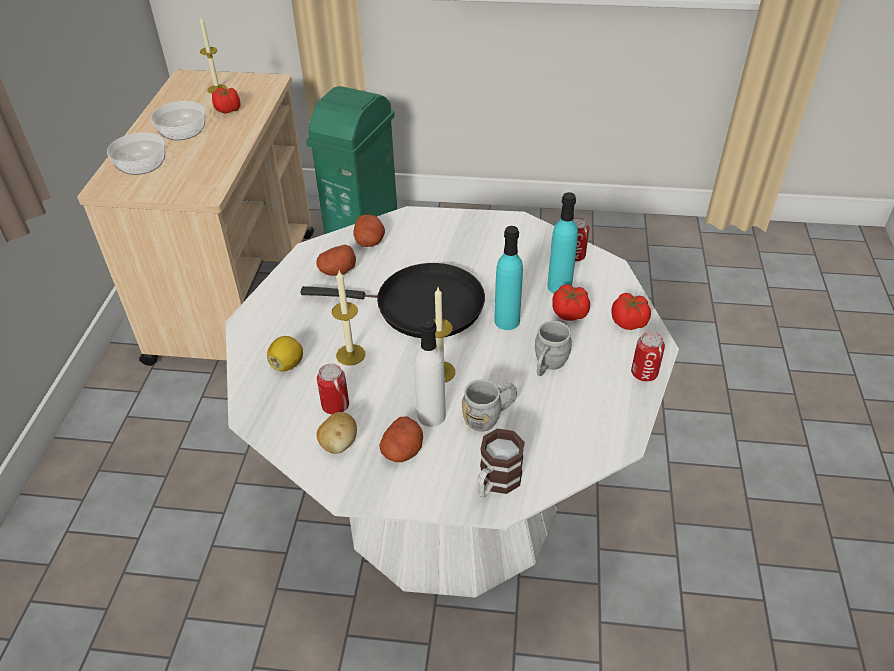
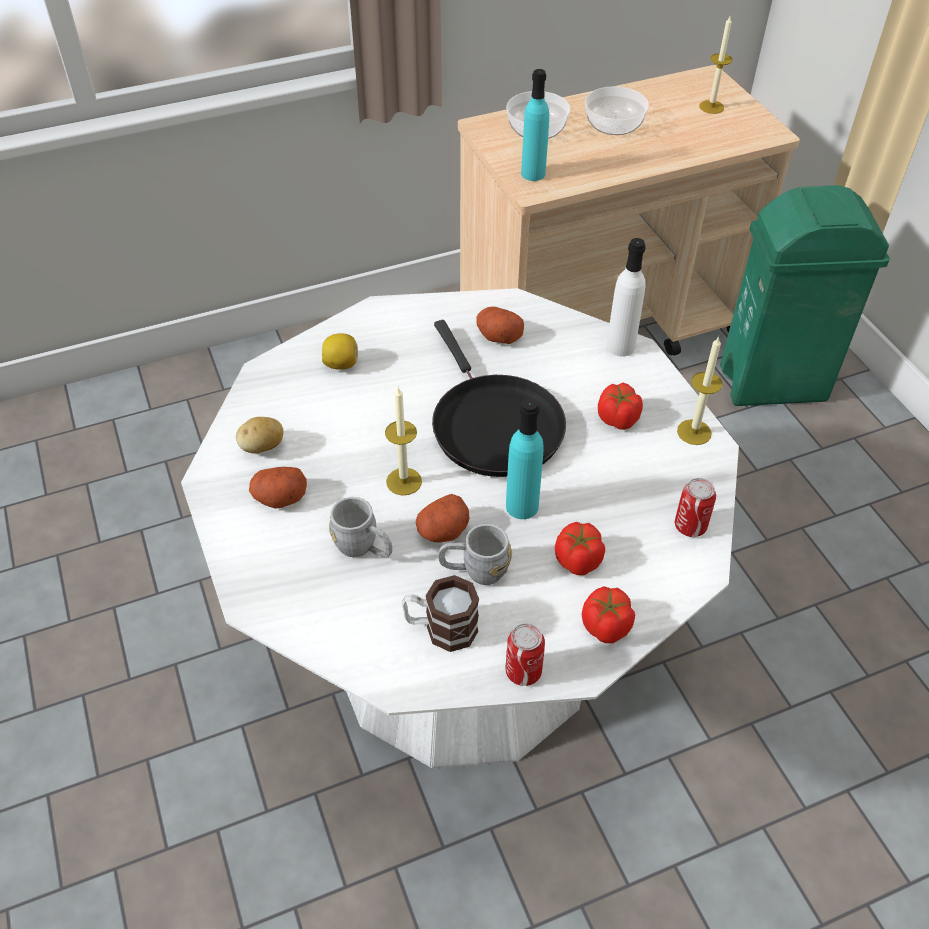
camera: 60 degrees right, 5 degrees up
(228, 110) = (683, 132): tomato -> tomato (618, 419)
(335, 406) = (308, 423): can -> none
(350, 355) = (383, 402): candle -> candle (694, 432)
(370, 241) = (565, 338): potato -> potato (443, 531)
(431, 415) = (338, 500): white bottle -> white bottle (620, 346)
(495, 482) = (277, 589): mug -> mug (440, 628)
(559, 286) = (620, 532): turquoise bottle -> turquoise bottle (533, 174)

